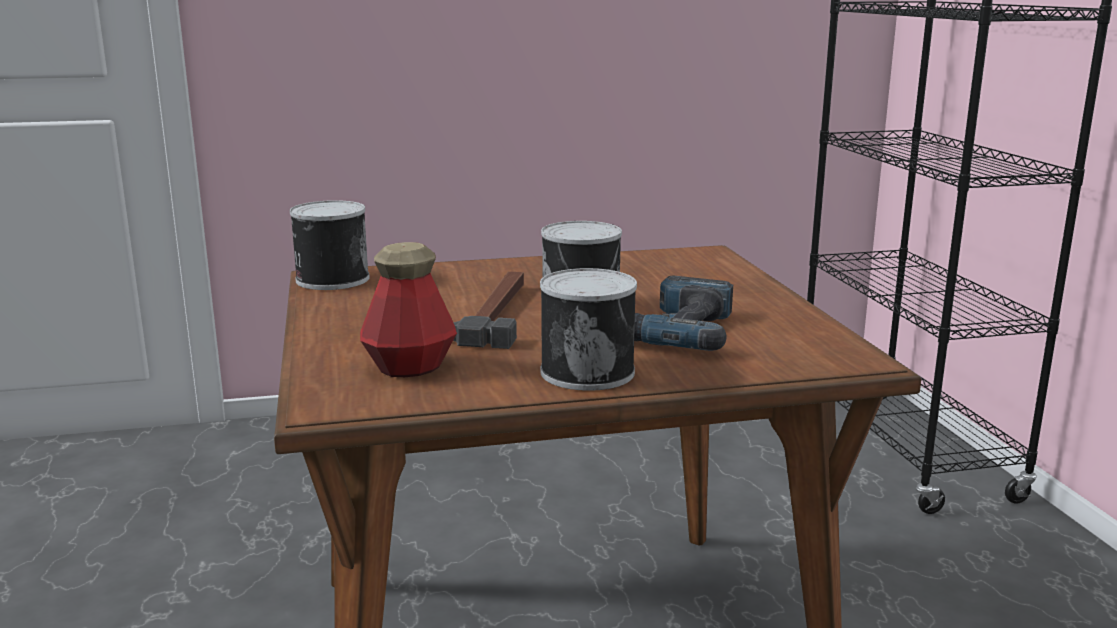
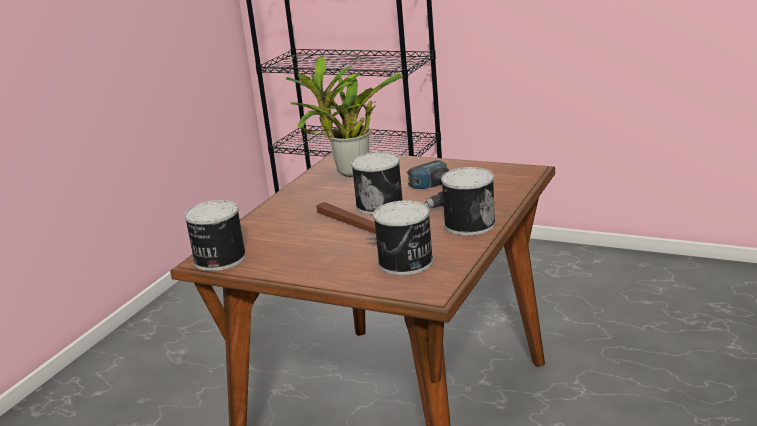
camera: 50 degrees left, 5 degrees up
(410, 367) = (406, 262): bottle -> can
(658, 268) = (348, 173): none -> potted plant

